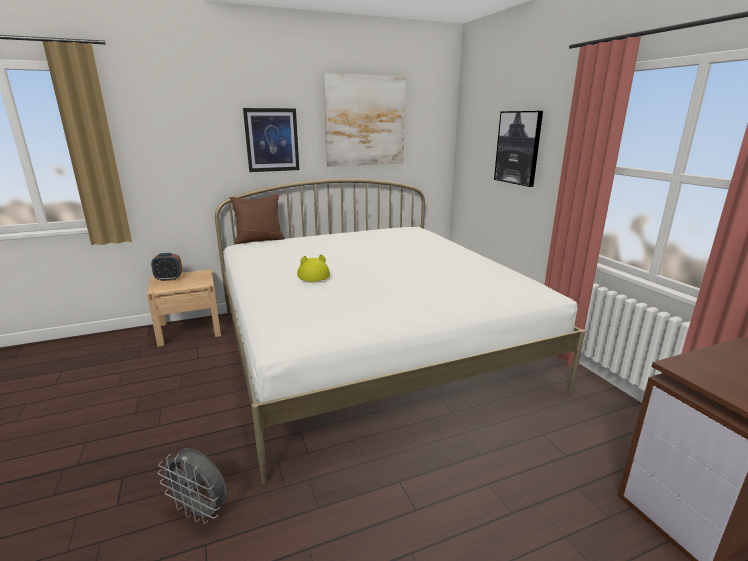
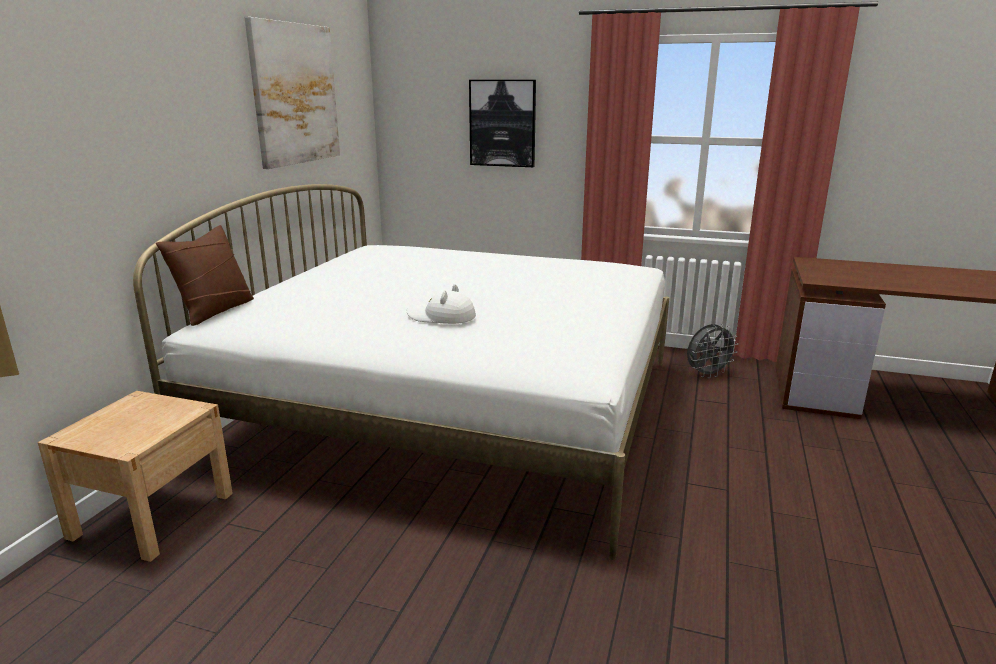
camera: 50 degrees left, 0 degrees up
(169, 279) = (98, 430): alarm clock -> none
(201, 511) = (617, 615): grey fan -> grey fan (707, 374)
(272, 140) = (194, 131): picture -> none
(312, 275) = (441, 317): yellow hat -> white hat

